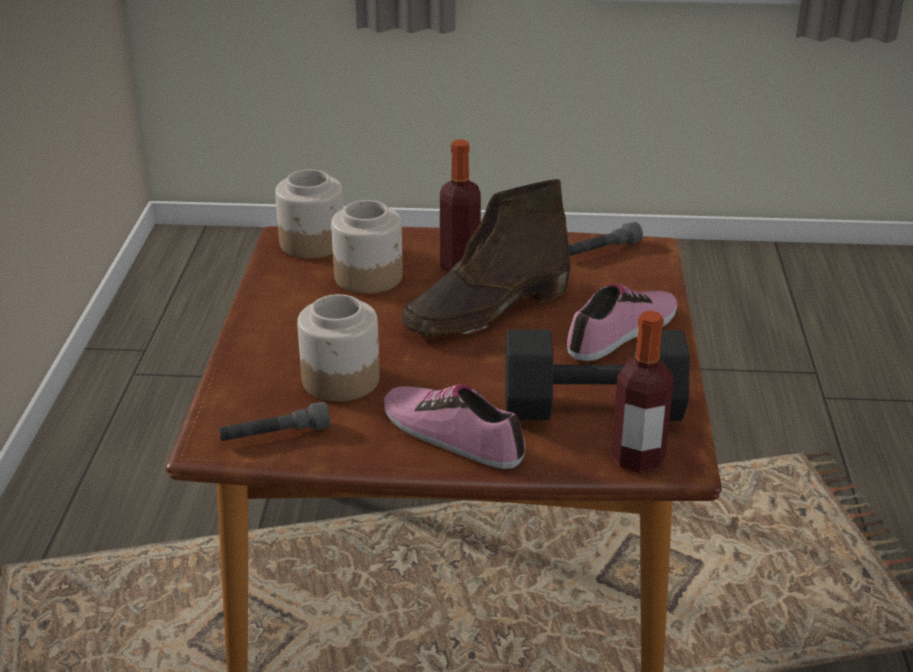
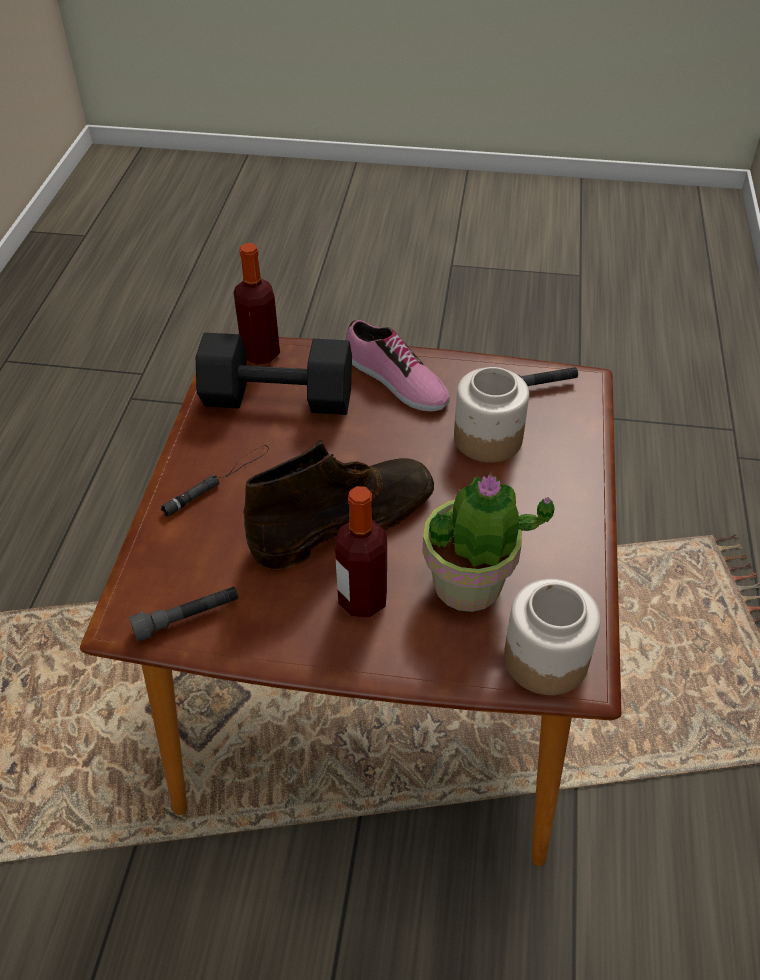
camera: 175 degrees left, 15 degrees up
(369, 277) = (469, 585): jar -> potted plant
(623, 333) = (218, 480): shoe -> black flashlight

